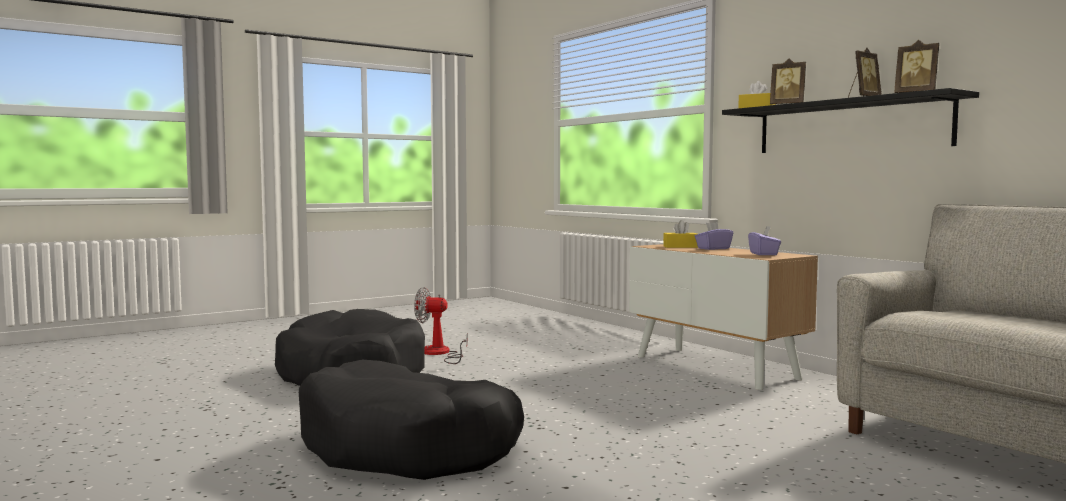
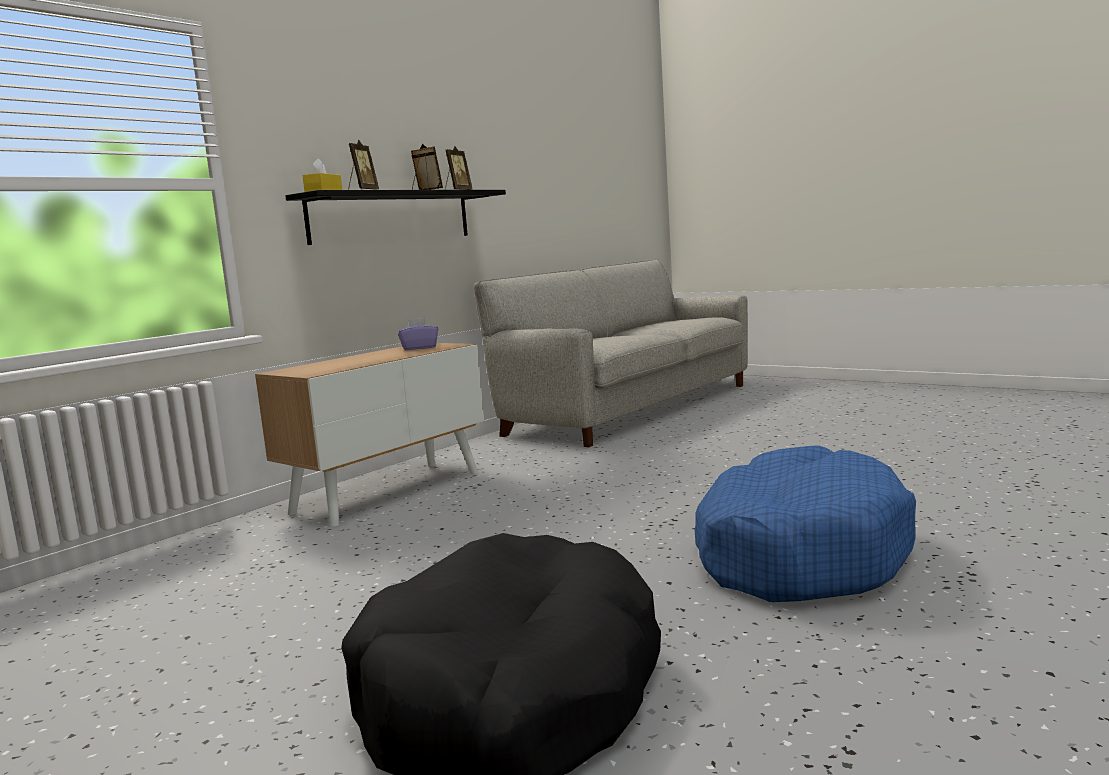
camera: 105 degrees left, 5 degrees up
(409, 447) = (798, 553): black dog bed -> blue dog bed
(439, 354) = (314, 657): fan -> none
(680, 247) = (328, 366): yellow tissue box -> none
(713, 248) = (354, 359): purple tissue box -> none

